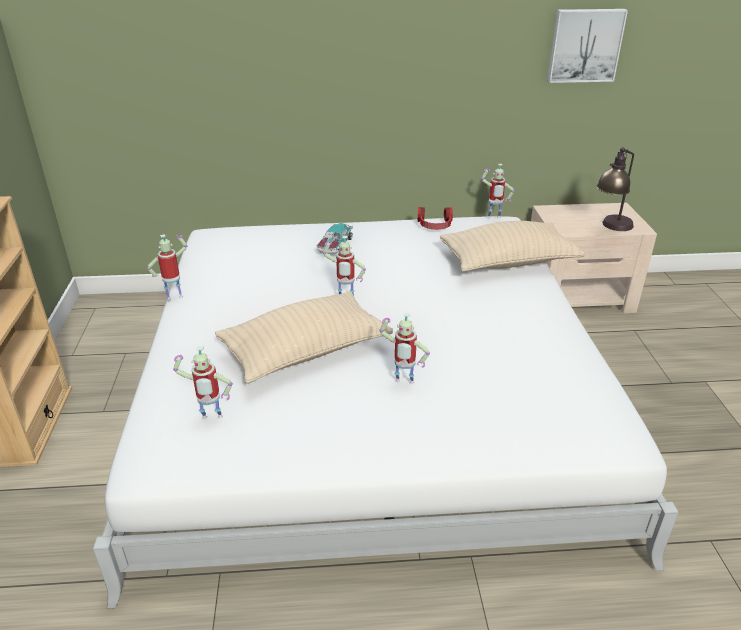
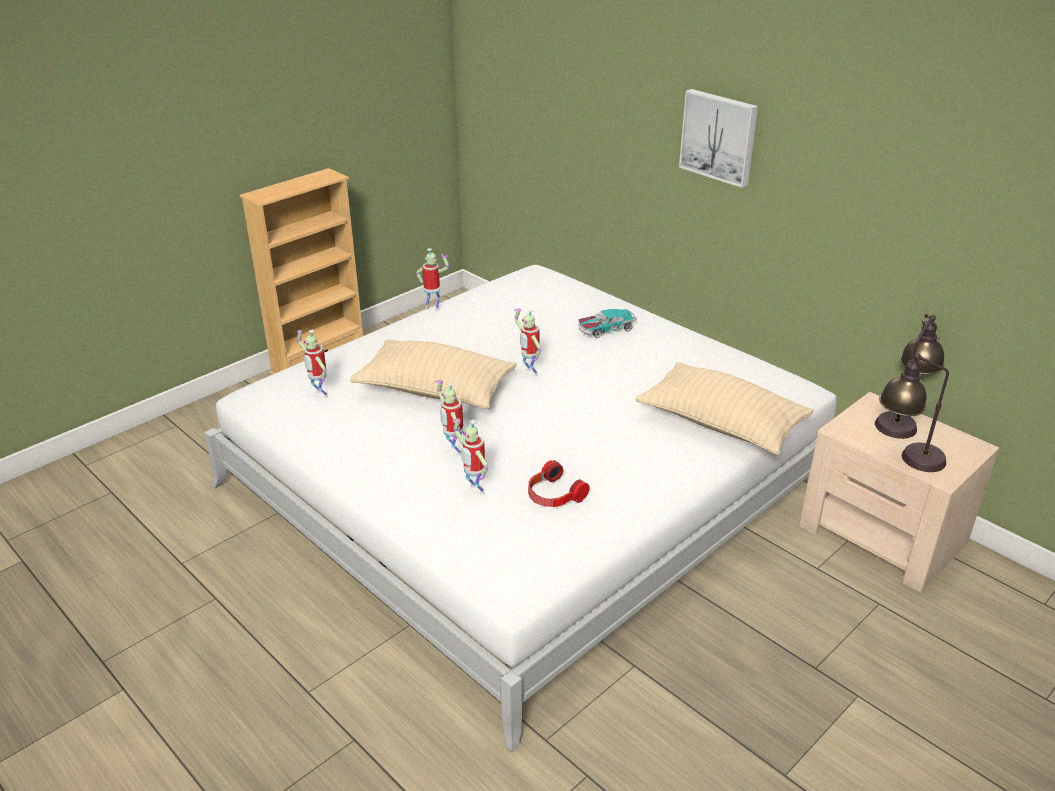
camera: 50 degrees right, 0 degrees up
(435, 226) = (721, 357): headphones -> headphones (553, 496)
(493, 218) = (797, 381): toy robot -> toy robot (474, 490)
(572, 211) = (902, 419): none -> table lamp
(584, 45) = (959, 208): picture -> picture (719, 137)

